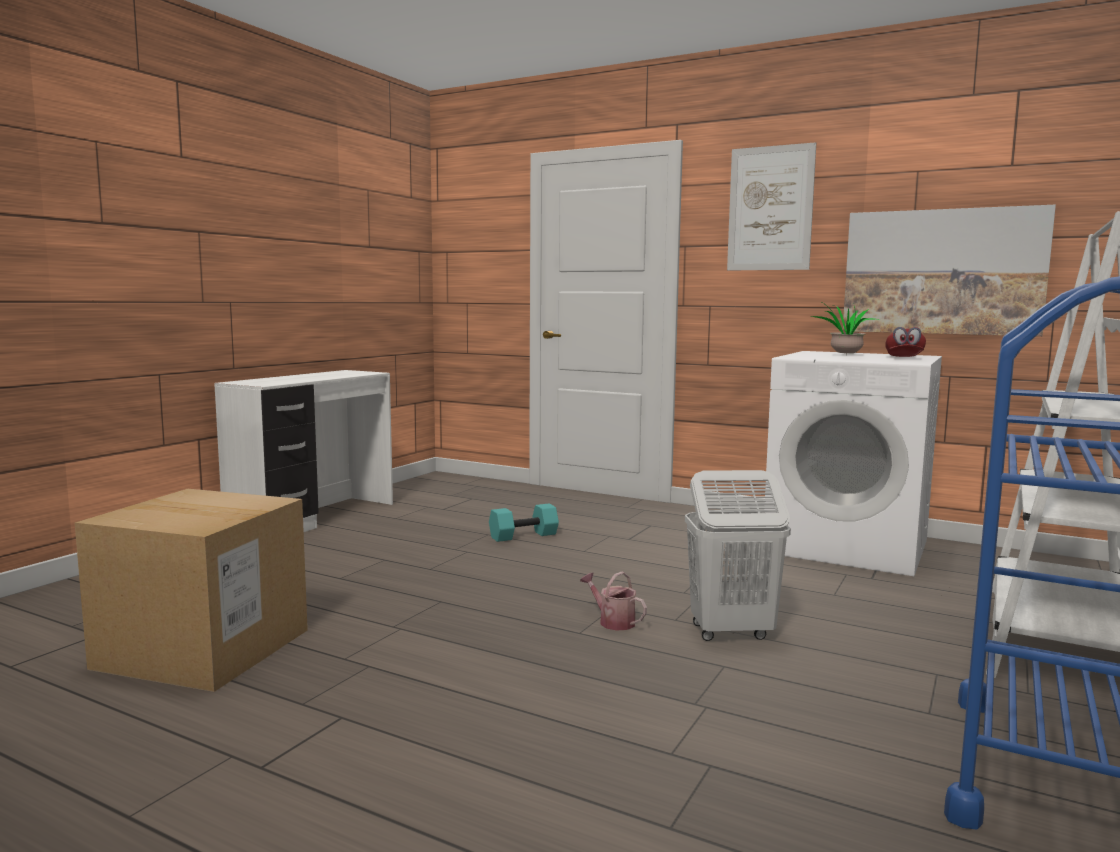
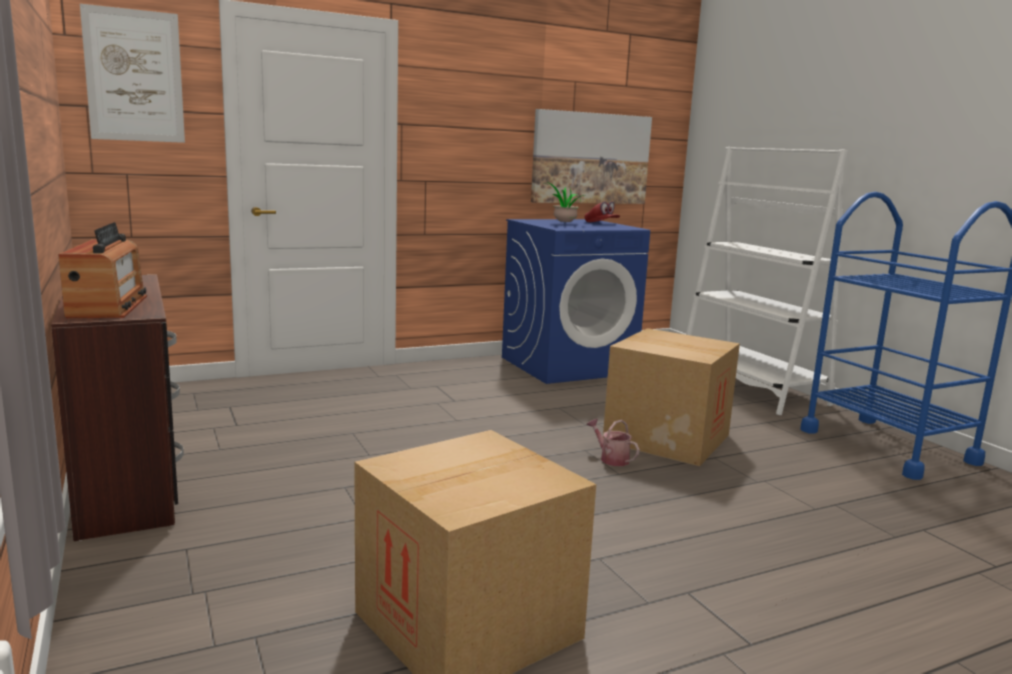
camera: 55 degrees left, 5 degrees up
(273, 380) = (108, 306): none -> radio
(315, 518) = (130, 481): white desk -> brown desk
(524, 535) = (381, 424): turquoise dumbbell -> none
(613, 621) = (611, 458): watering can -> watering can turned 60 degrees clockwise
(730, 632) = (666, 438): white laundry basket -> cardboard box
(770, 208) = (476, 97): picture -> picture (134, 76)
(848, 546) = (568, 365): white washing machine -> blue washing machine

